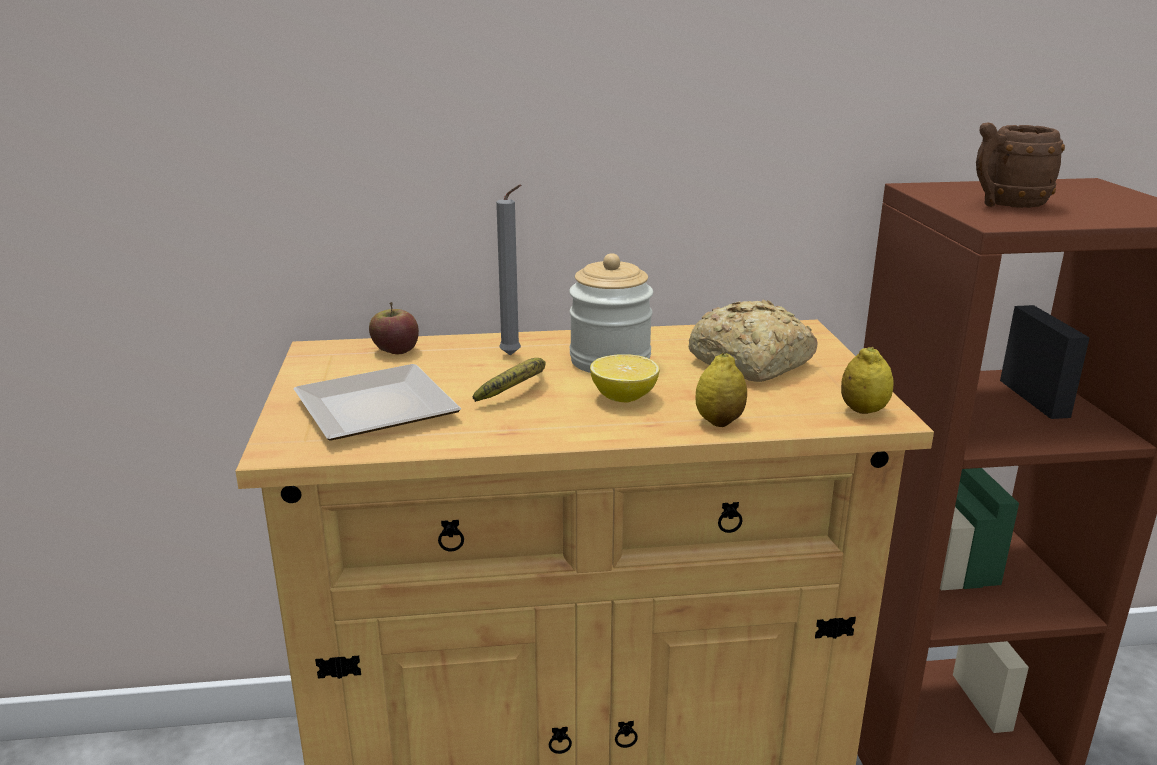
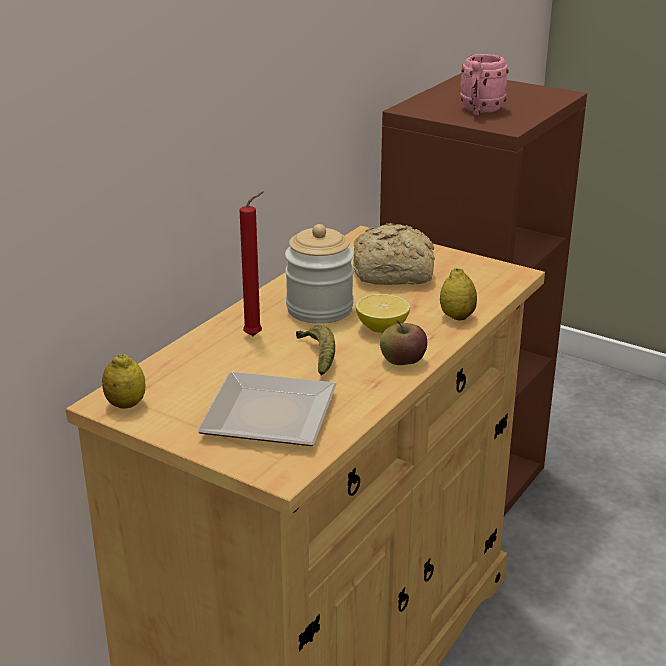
camera: 50 degrees left, 5 degrees up
(395, 351) = (168, 373): apple -> apple (403, 361)
(513, 356) = (256, 336): grey candle -> red candle
(863, 411) = (500, 275): lemon -> lemon (126, 404)
(1005, 204) = (480, 111): brown mug -> pink mug

